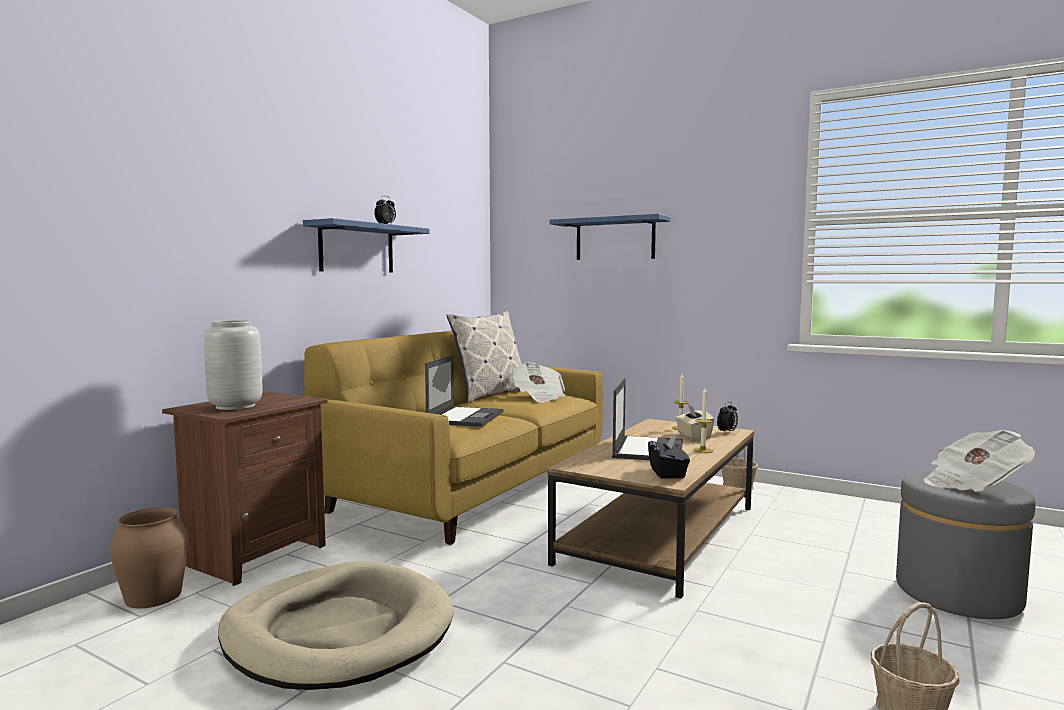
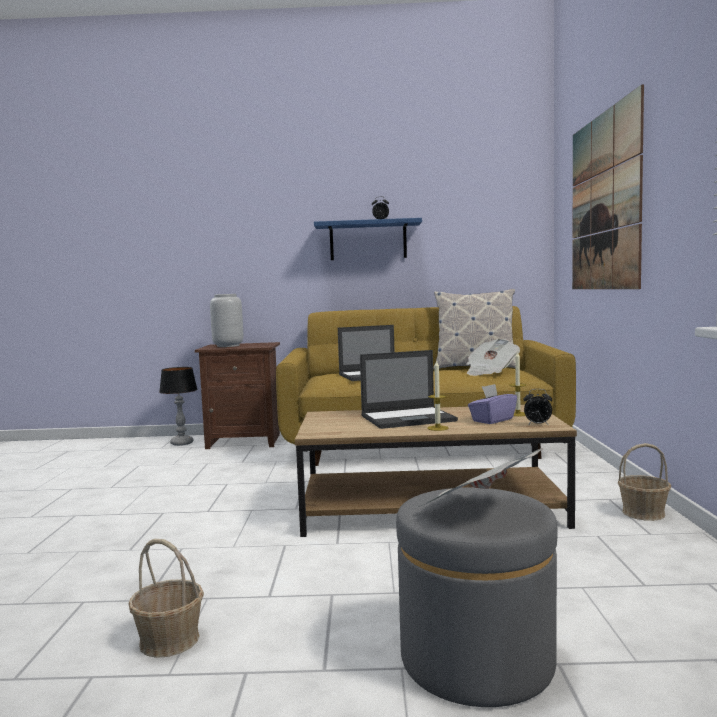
camera: 60 degrees right, 0 degrees up
(152, 596) = (181, 443): brown vase -> table lamp
(338, 632) = (171, 477): beige dog bed -> none
(615, 239) = (605, 202): blue shelf -> picture
(668, 473) = (339, 430): black tissue box -> none
(693, 436) = (492, 420): beige tissue box -> purple tissue box

